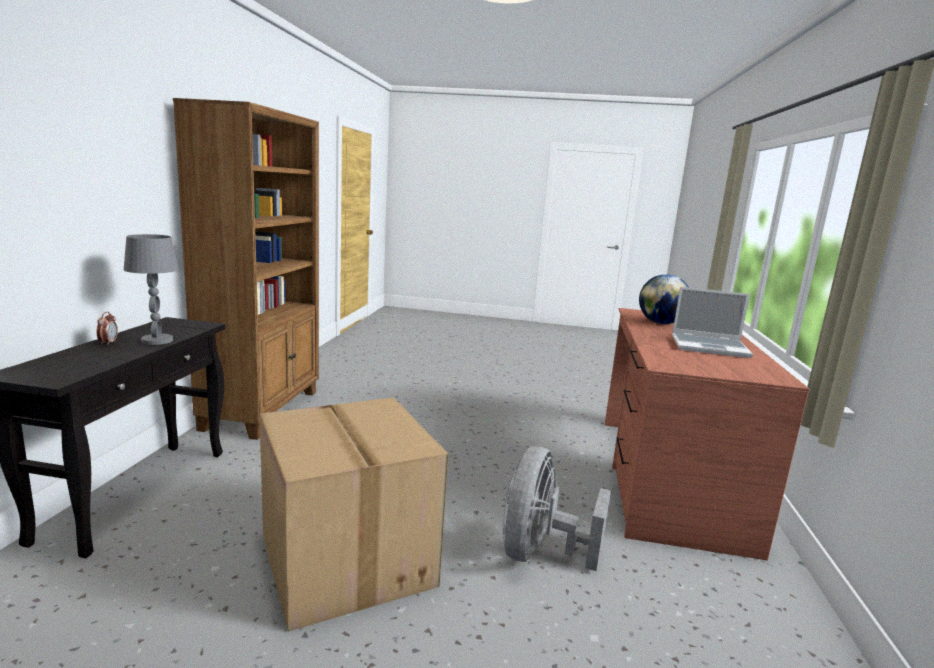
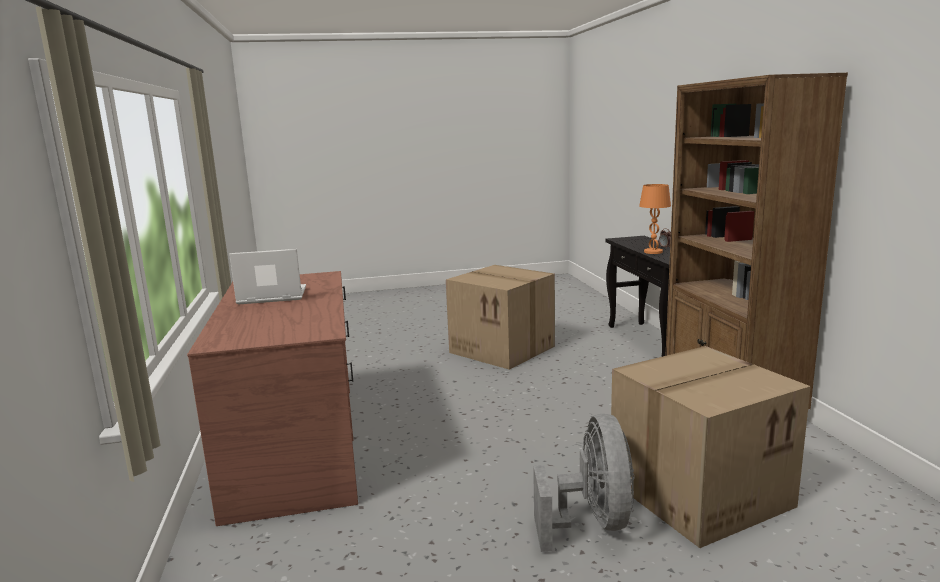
camera: 160 degrees right, 0 degrees up
(157, 340) = (653, 252): grey table lamp -> orange table lamp
(399, 382) = (699, 491): none -> cardboard box
(540, 552) = (403, 374): grey fan -> grey fan (592, 523)
(661, 323) = (299, 317): globe -> none

